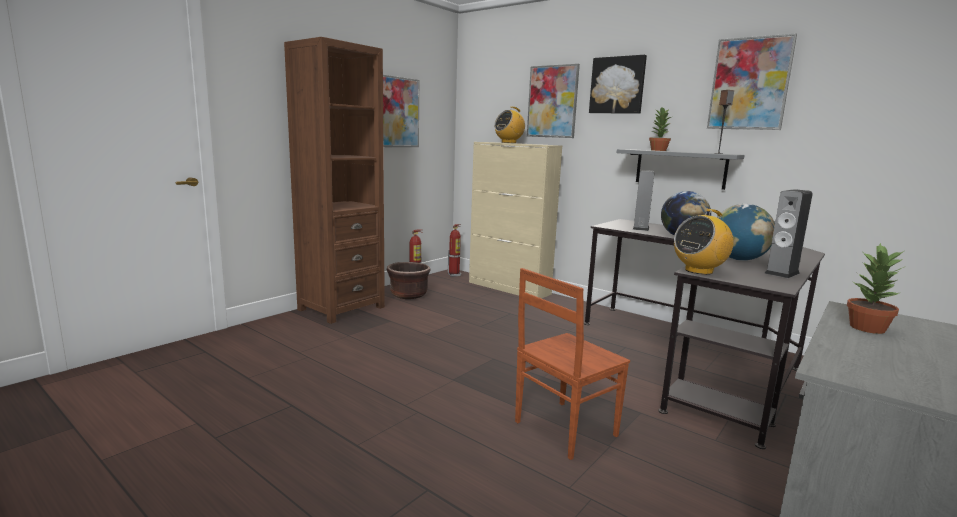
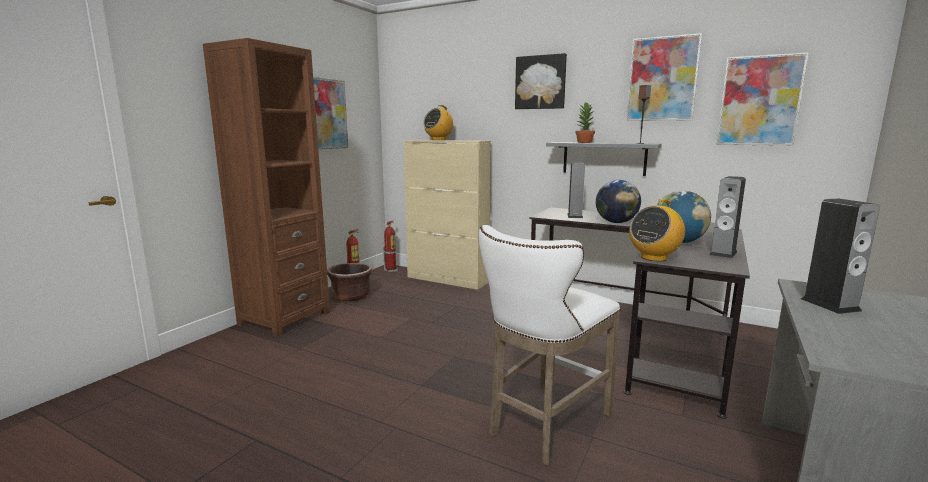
camera: 10 degrees left, 0 degrees up
(552, 101) = (478, 99): picture -> picture (759, 101)
(563, 428) = (544, 424): brown chair -> white stool
(868, 328) = (830, 305): potted plant -> speaker

